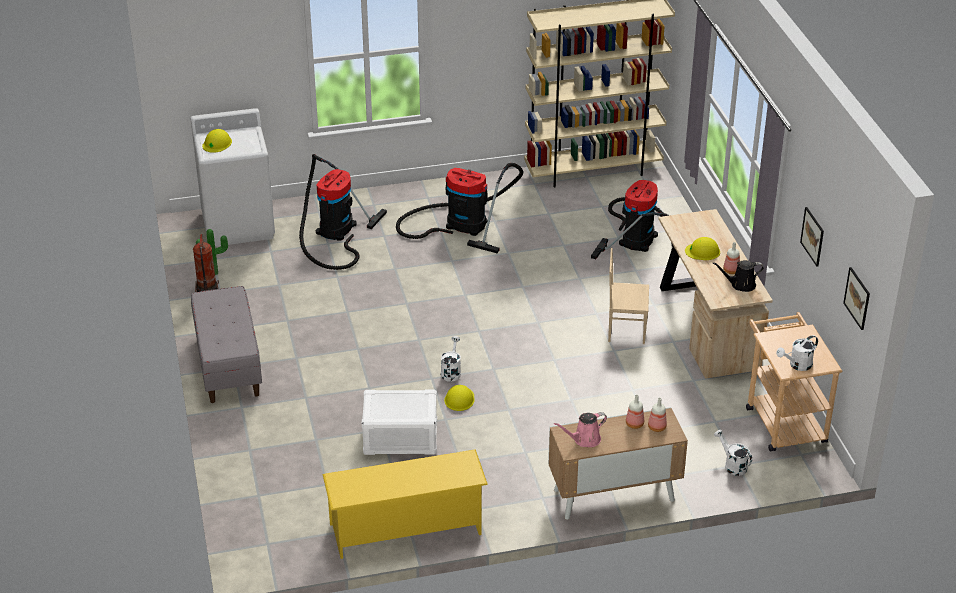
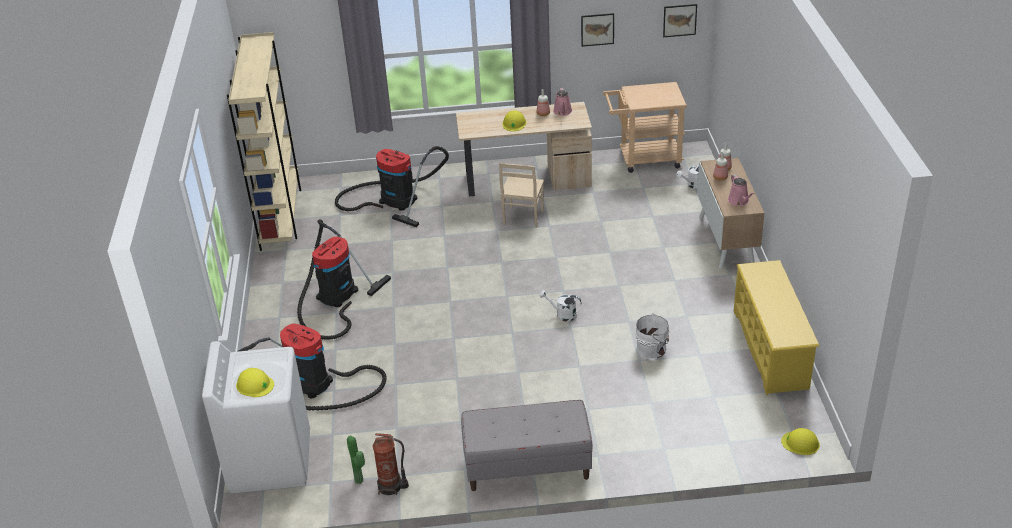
camera: 80 degrees left, 0 degrees up
(400, 438) = (653, 349): white storage box -> white bucket
(459, 399) = (602, 312): yellow hard hat -> yellow hard hat (800, 443)
(740, 285) = (563, 112): black watering can -> pink watering can
(797, 365) = (670, 96): white watering can -> none

